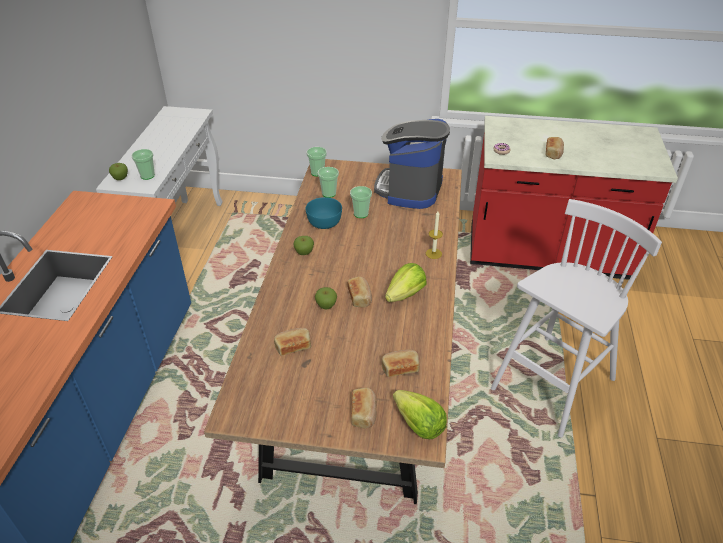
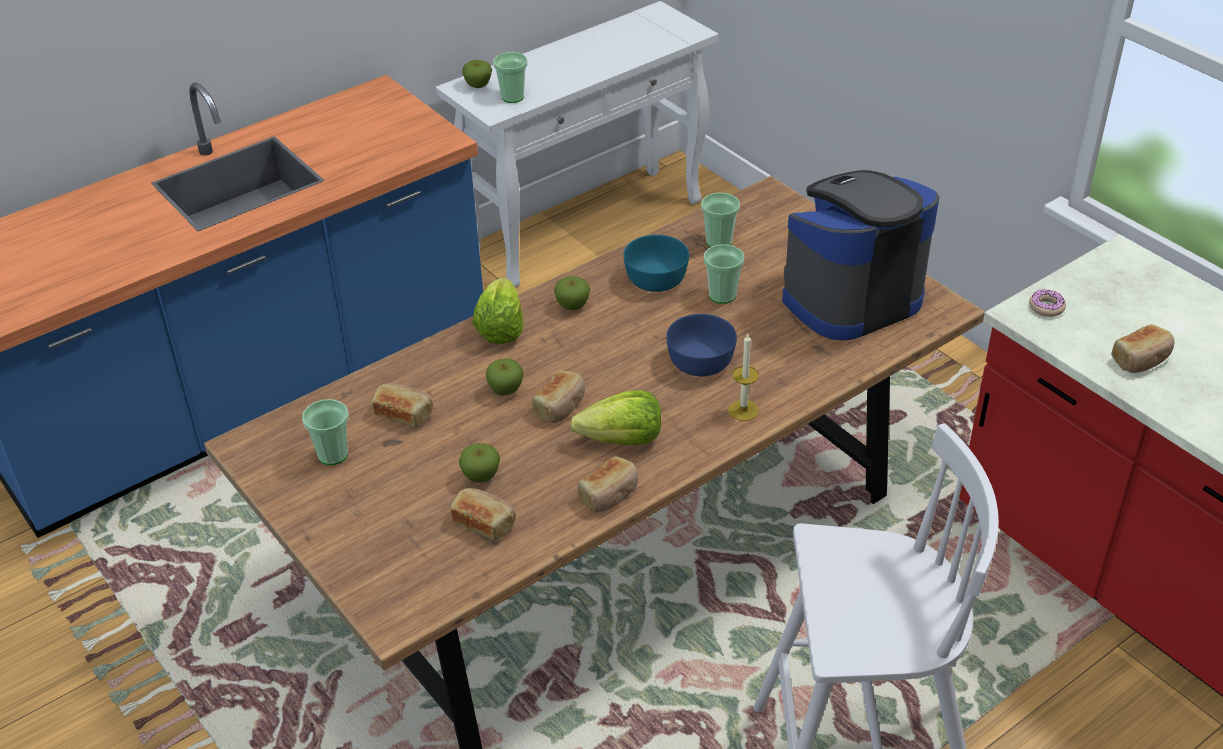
camera: 45 degrees right, 0 degrees up
(317, 173) = (746, 202): cup -> cup (333, 454)
(364, 413) = (373, 542): bread -> bread (609, 494)
(370, 350) = (481, 477): none -> apple
(390, 245) = (700, 362): none -> blue bowl
(418, 425) = (412, 599): lettuce -> lettuce (501, 328)

